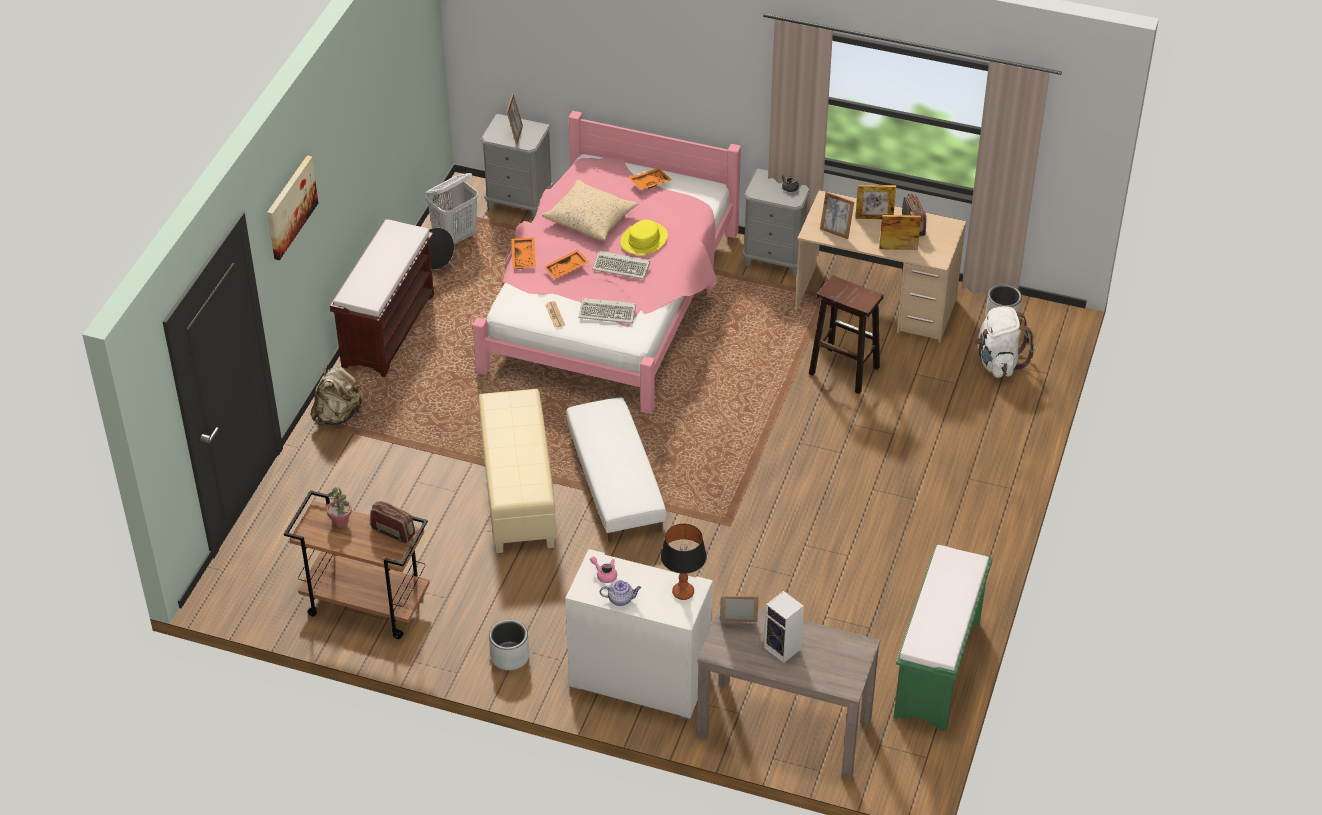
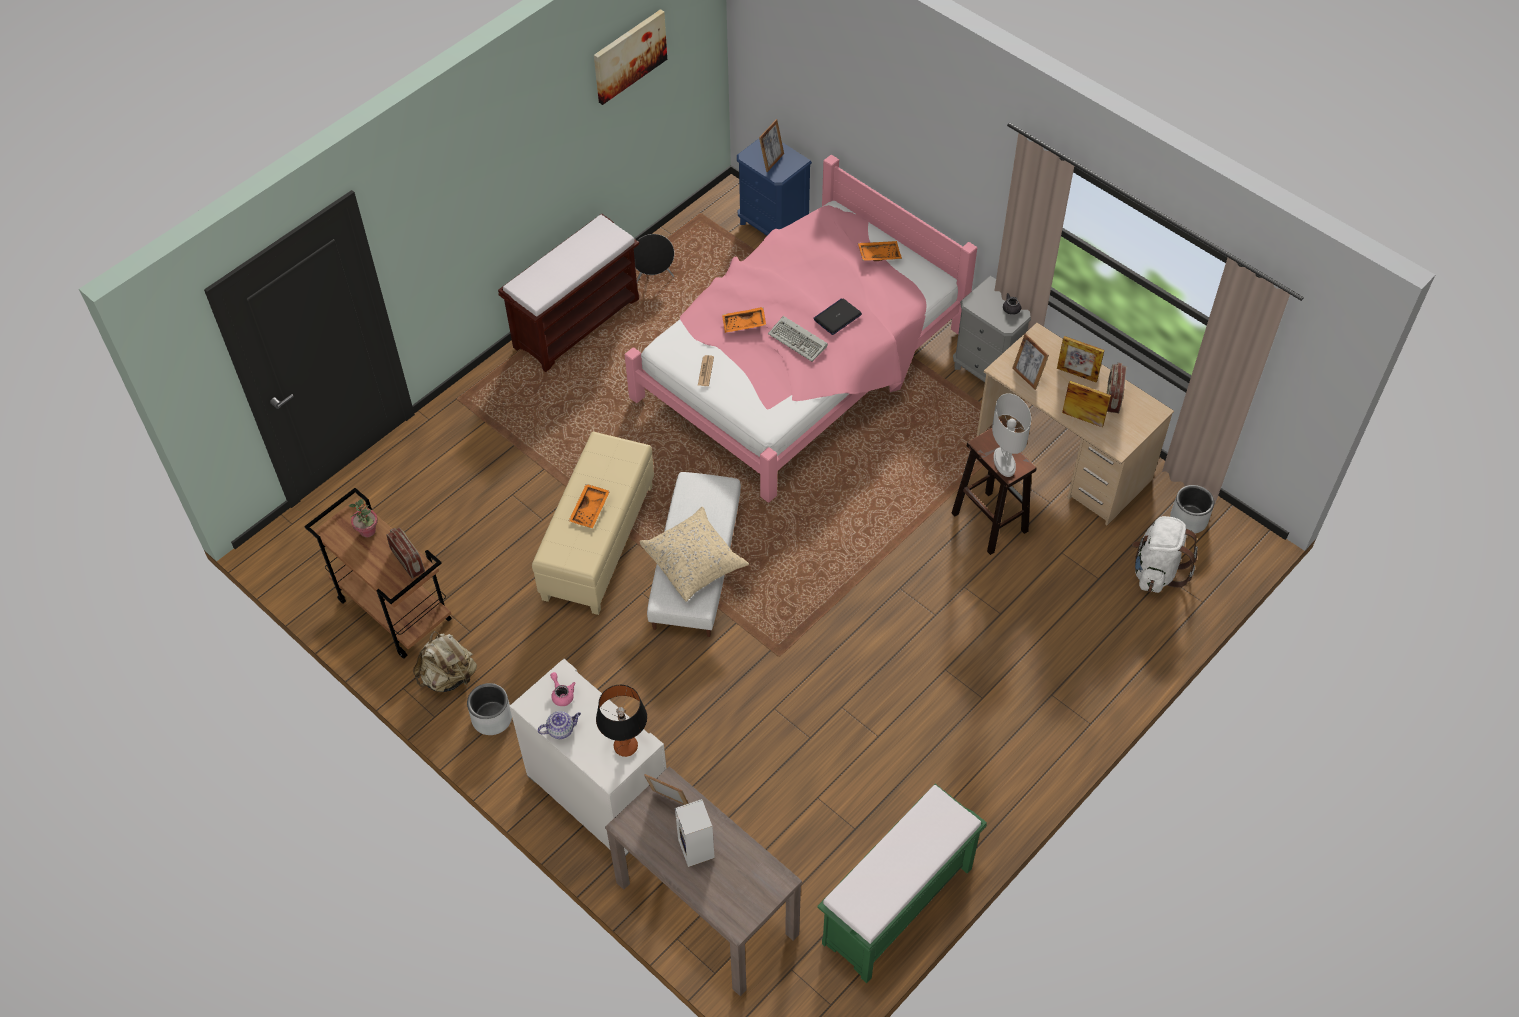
camera: 25 degrees right, 10 degrees up
(290, 207) = (439, 191): picture -> picture (629, 55)
(338, 415) = (482, 397): beige backpack -> beige backpack (448, 677)
(455, 237) = (692, 245): white laundry basket -> none
(519, 202) = (773, 226): grey nightstand -> blue nightstand
(524, 257) = (711, 297): orange tray -> orange tray (590, 510)
(590, 219) = (799, 276): beige pillow -> beige pillow (694, 561)
(608, 312) = (758, 387): keyboard -> none
(621, 599) = (561, 729): teapot -> teapot turned 45 degrees counterclockwise
(644, 239) = (837, 317): yellow hat -> laptop
(856, 298) = (1004, 463): none -> white table lamp

